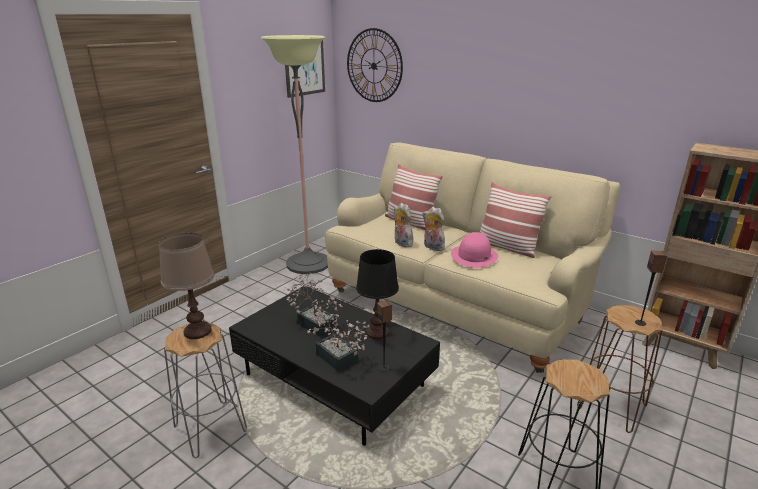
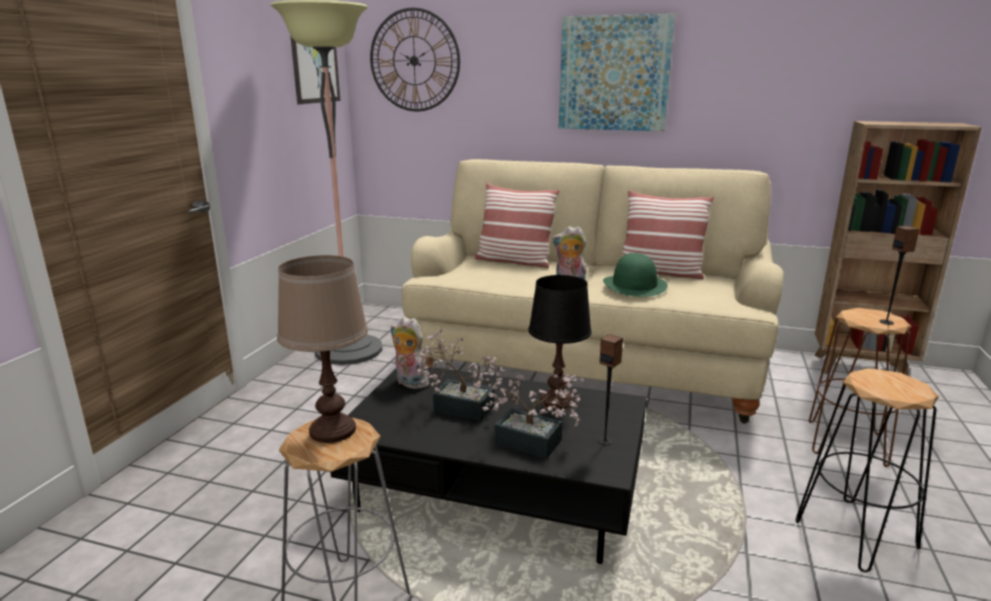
camera: 20 degrees left, 5 degrees down
(401, 243) = (527, 284): plush toy -> plush toy (409, 383)
(474, 256) = (635, 285): pink hat -> green hat
(507, 86) = (614, 74): none -> picture

